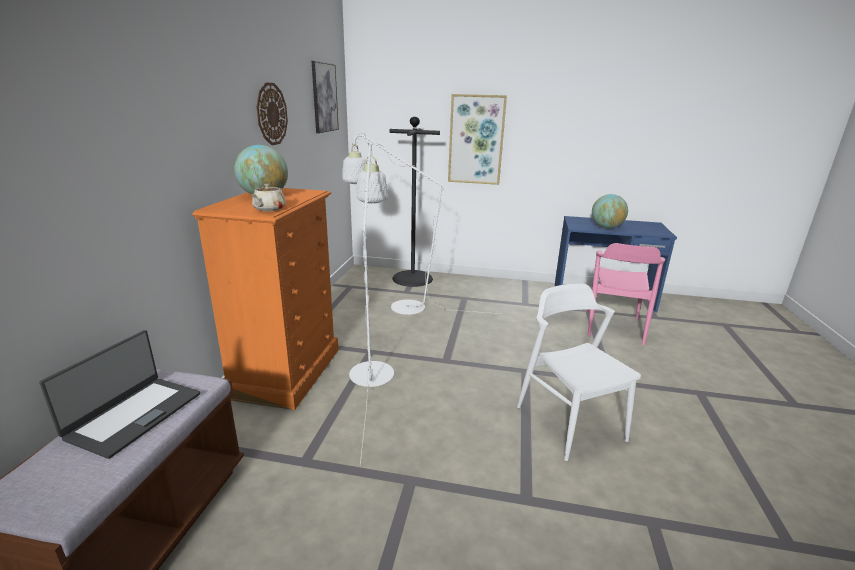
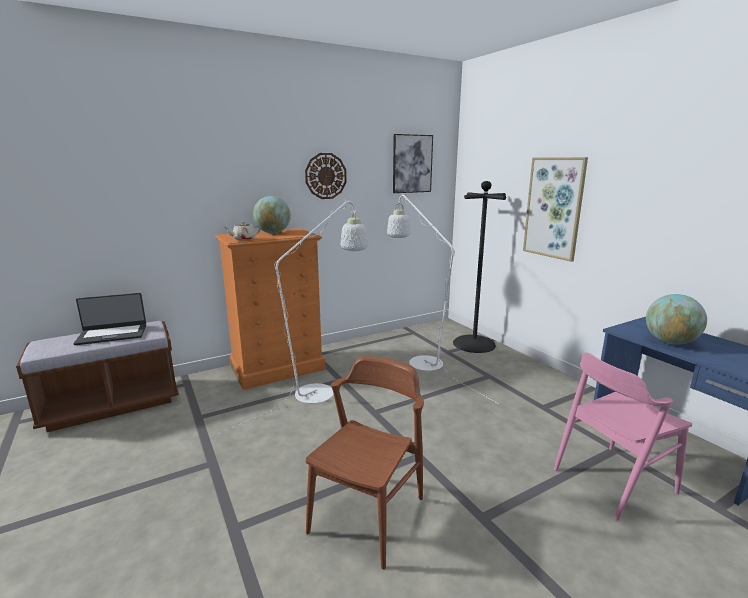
camera: 50 degrees right, 5 degrees down
(569, 422) = (368, 514): white chair -> brown chair

